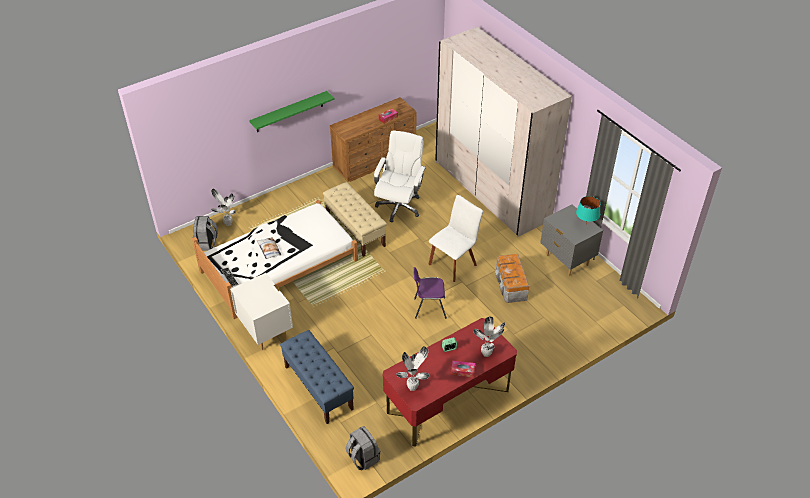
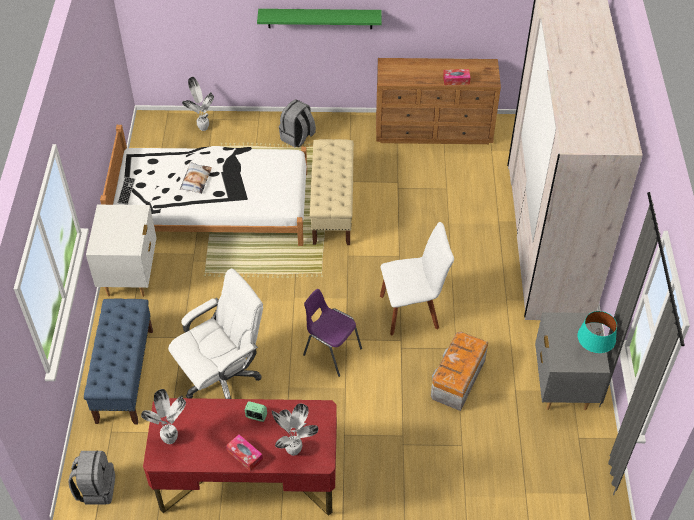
camera: 35 degrees right, 5 degrees up
(206, 243) = (161, 140): grey backpack -> grey backpack (297, 138)
(399, 206) = (411, 202): white office chair -> white office chair (222, 378)

